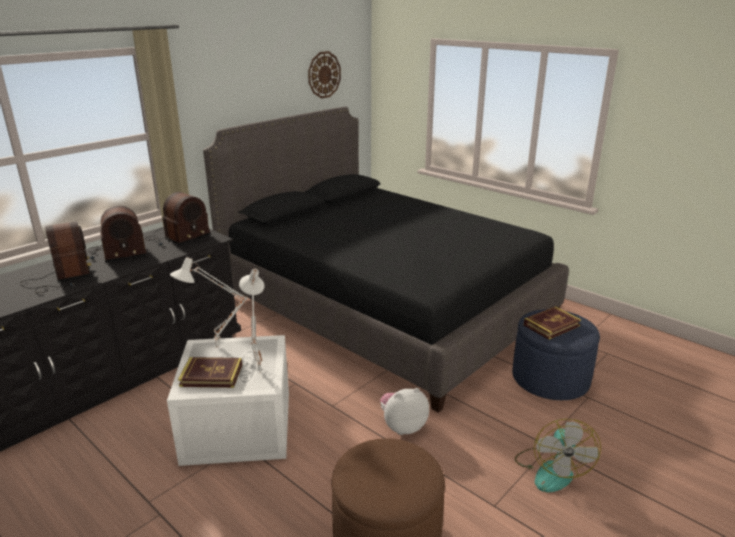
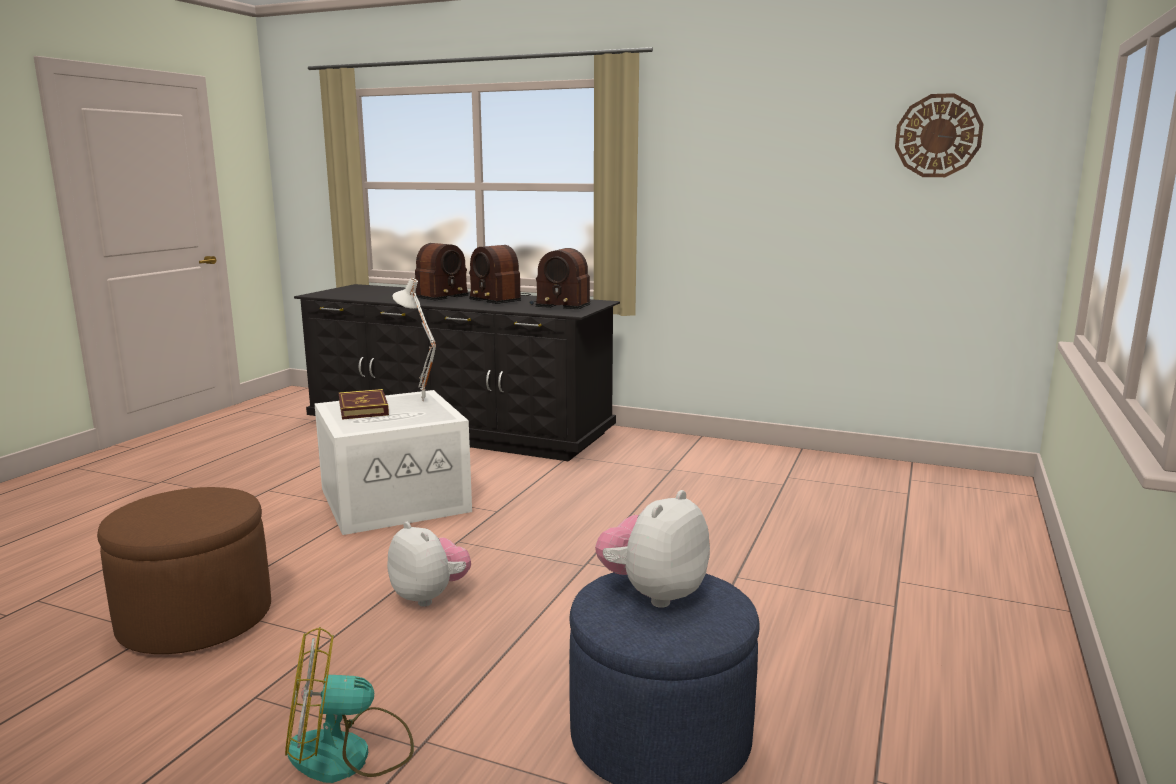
camera: 70 degrees right, 10 degrees down
(257, 372) = (375, 423): white table lamp -> none
(384, 307) = (764, 531): black bed -> none
(551, 325) = (653, 594): book -> plush toy

